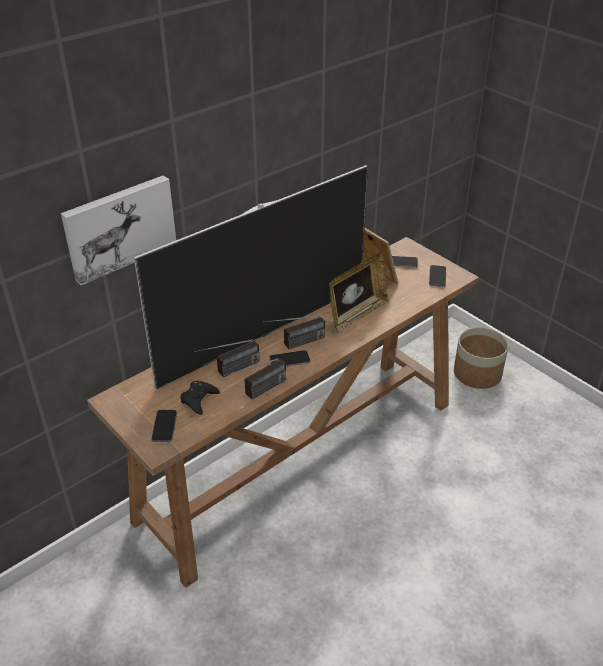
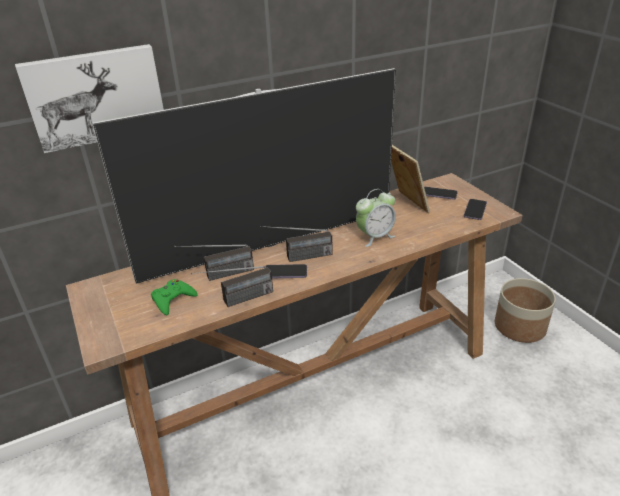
camera: 15 degrees right, 5 degrees down
(164, 427) = (123, 322): phone -> none
(199, 399) = (173, 300): black game controller -> green game controller
(356, 314) = (375, 237): picture frame -> alarm clock

